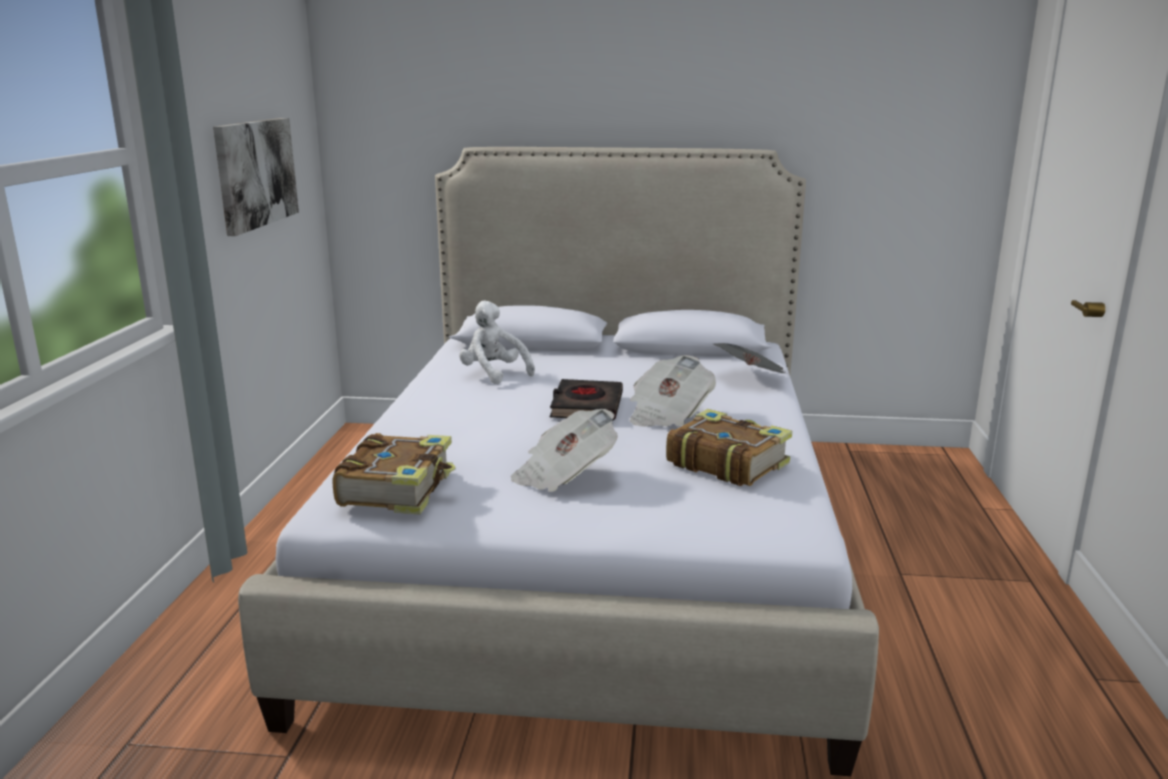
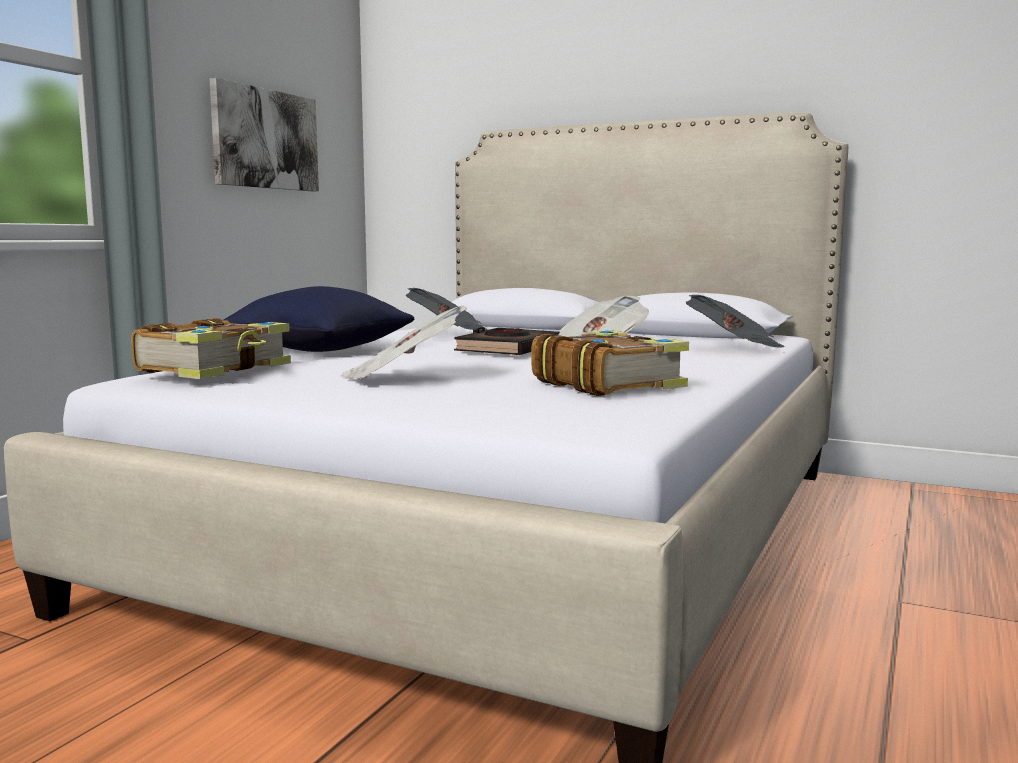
camera: 20 degrees right, 10 degrees down
(423, 427) = (320, 350): none -> blue pillow
(493, 374) = (449, 334): white plush toy -> newspaper

